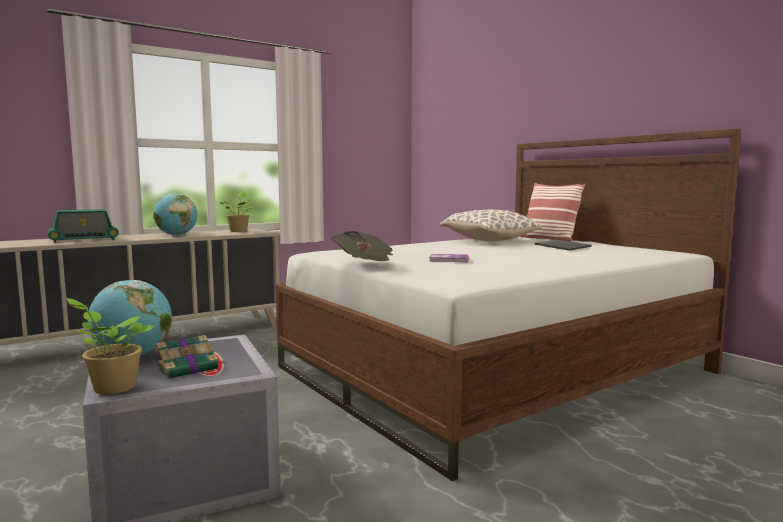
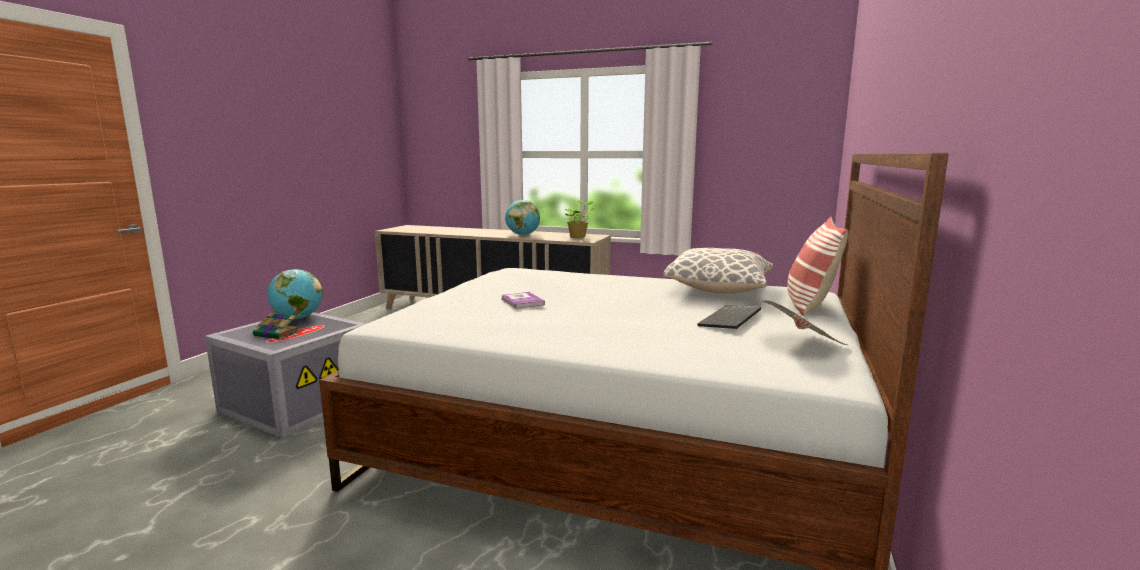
camera: 55 degrees right, 5 degrees up
(84, 240) = (463, 231): radio -> none
(111, 387) = (234, 331): potted plant -> none
(365, 265) = (451, 289): newspaper -> newspaper (803, 344)

